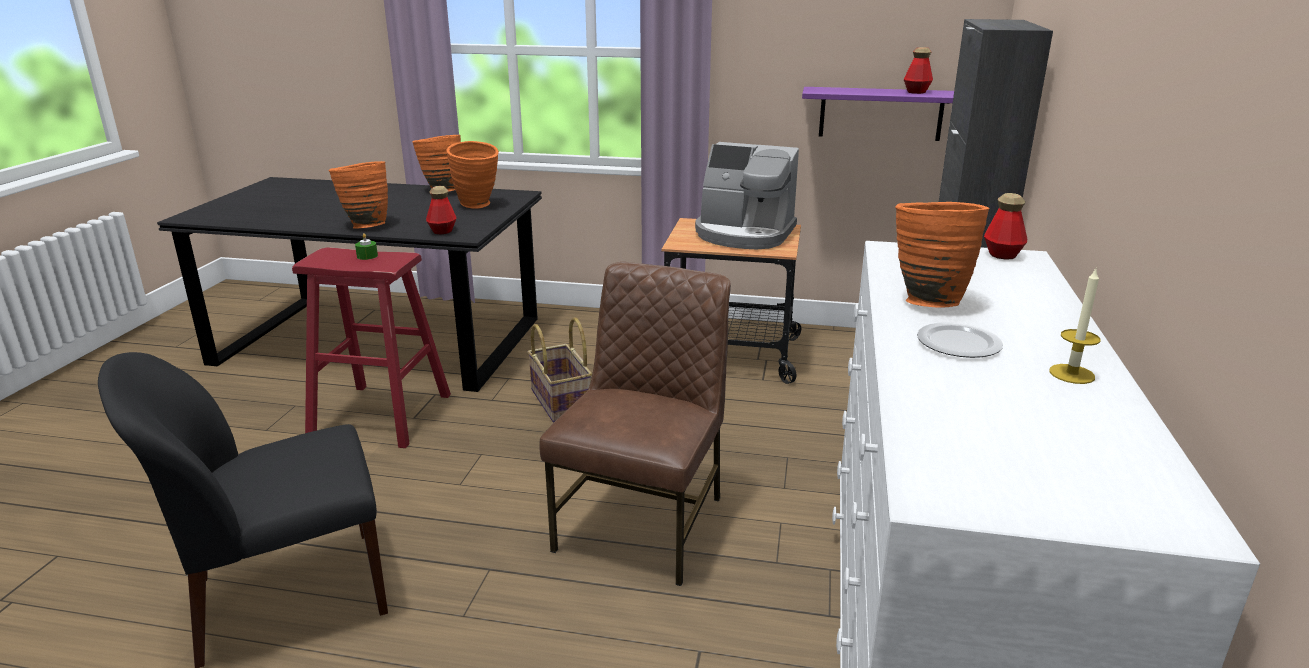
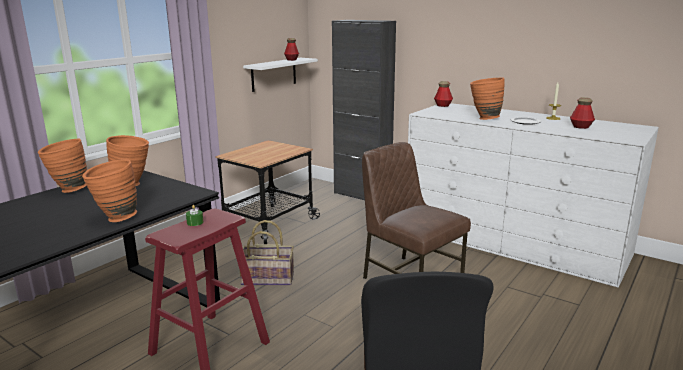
camera: 65 degrees left, 5 degrees down
(442, 231) = (175, 198): bottle -> bottle (581, 127)
(744, 234) = (266, 150): coffee machine -> none
(880, 113) = (274, 74): purple shelf -> white shelf

